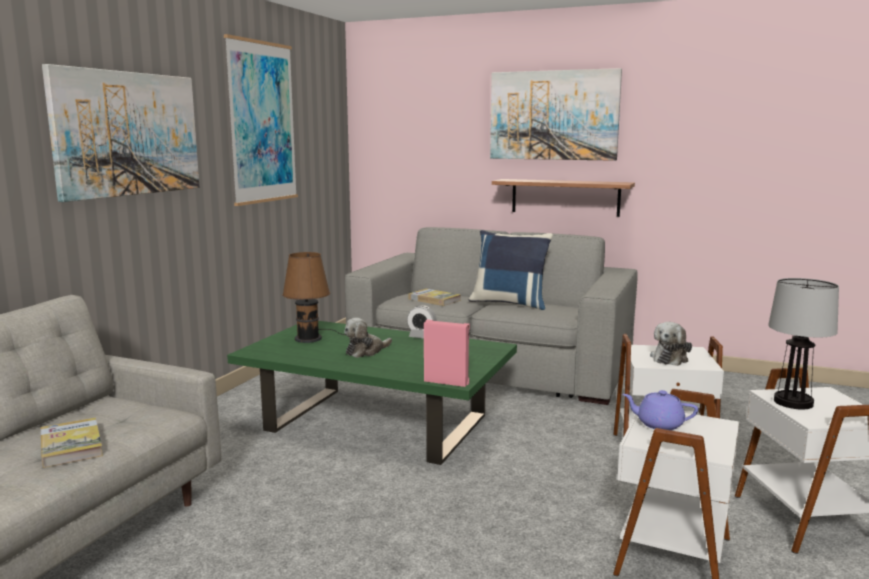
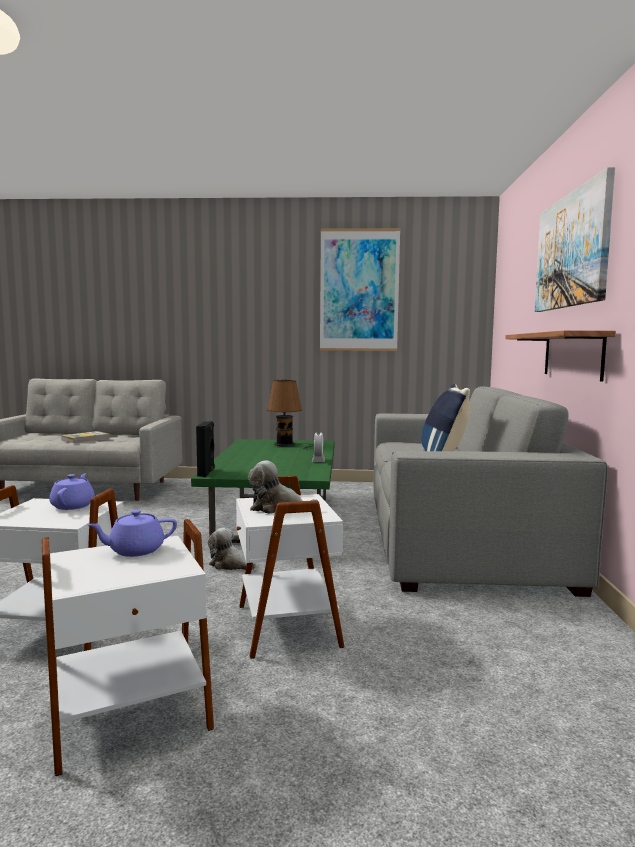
camera: 70 degrees right, 5 degrees down
(128, 134) = (228, 298): picture -> none
(366, 351) = (266, 455): plush toy -> plush toy (230, 565)
(434, 299) = (411, 447): book -> none
(446, 382) = (207, 473): pink speaker -> black speaker
(793, 402) = (135, 550): table lamp -> purple teapot

